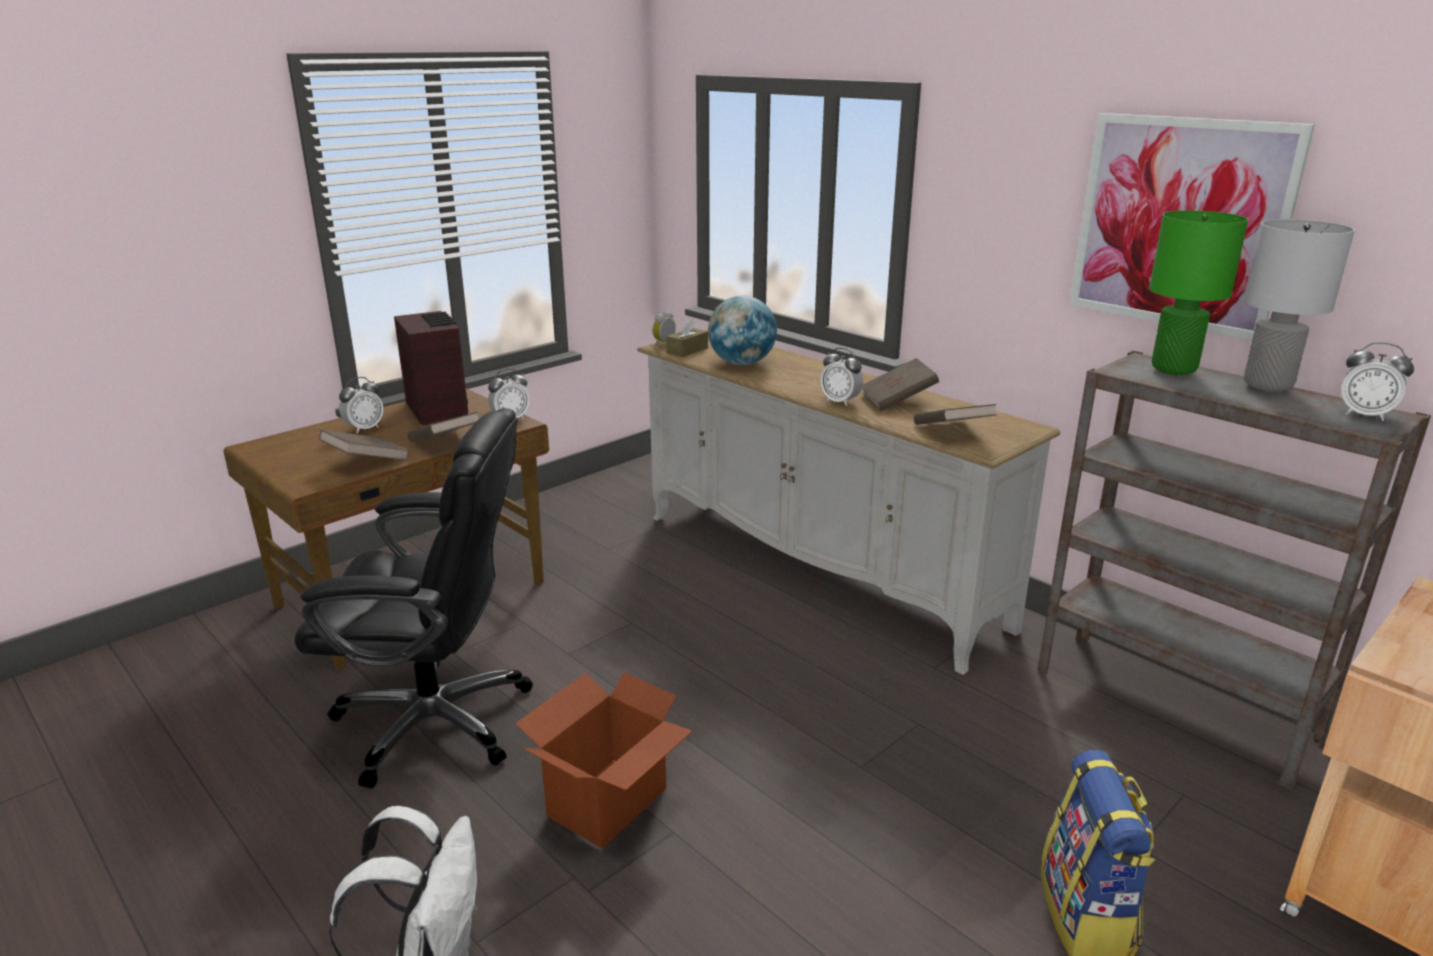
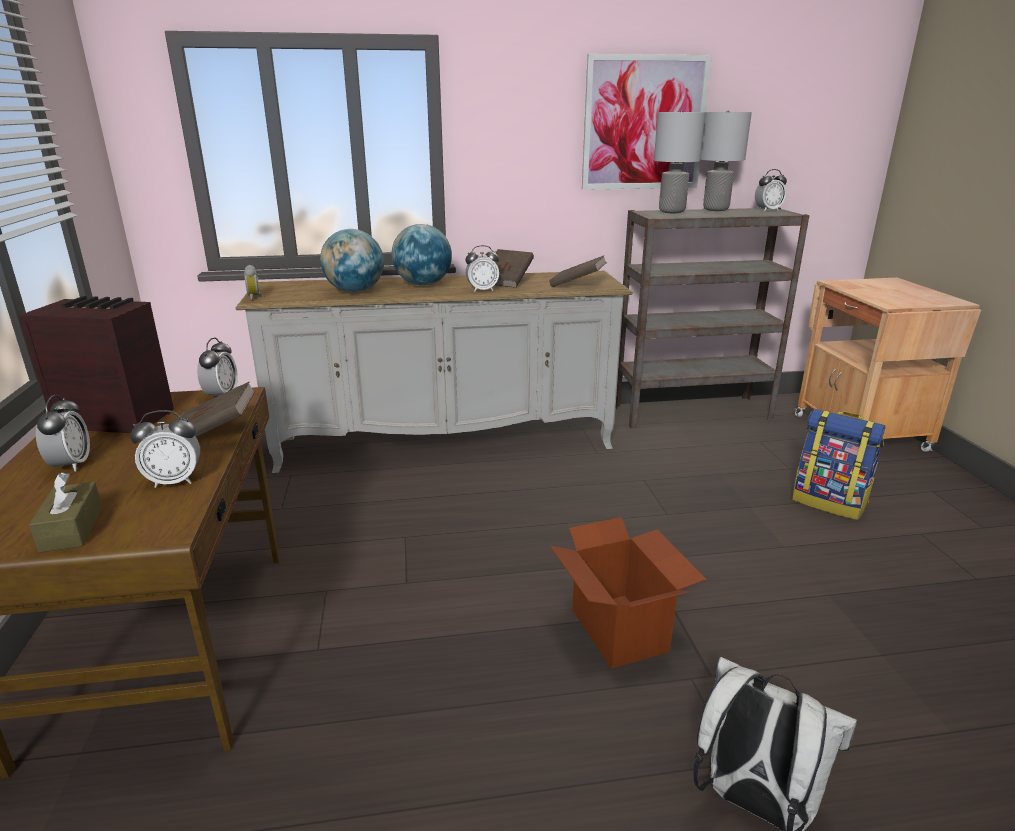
camera: 55 degrees left, 0 degrees up
(367, 462) = (174, 481): brown book -> alarm clock
(434, 721) = (412, 697): black office chair -> none
(687, 350) = (288, 296): brown tissue box -> brown tissue box (72, 529)
(813, 376) = (423, 284): none -> globe
(1172, 372) = (671, 213): green table lamp -> grey table lamp

